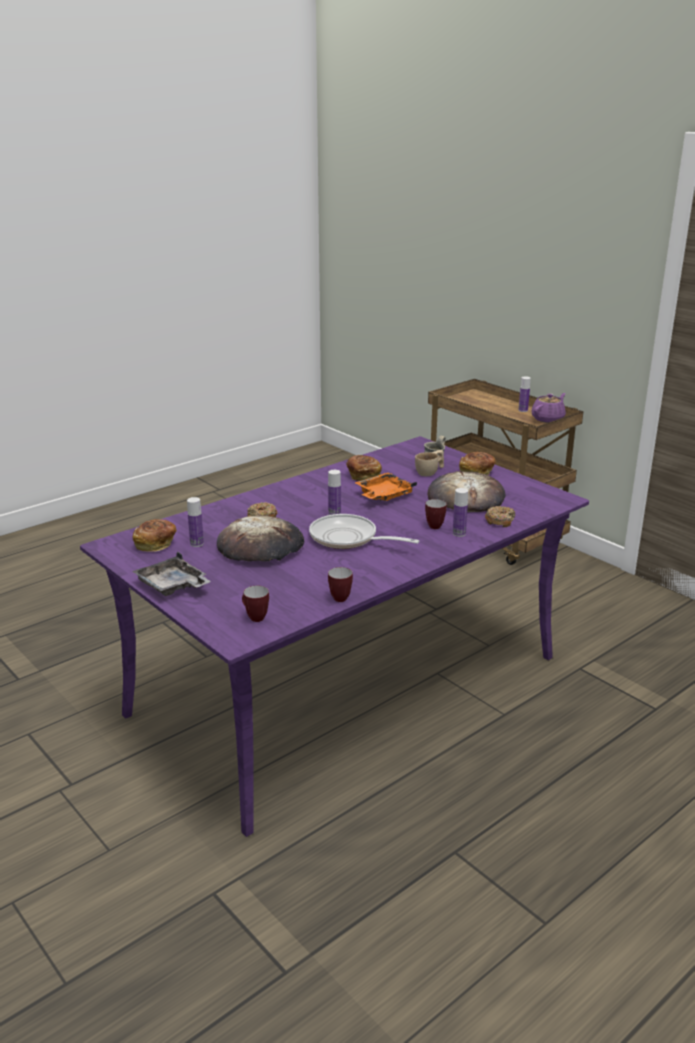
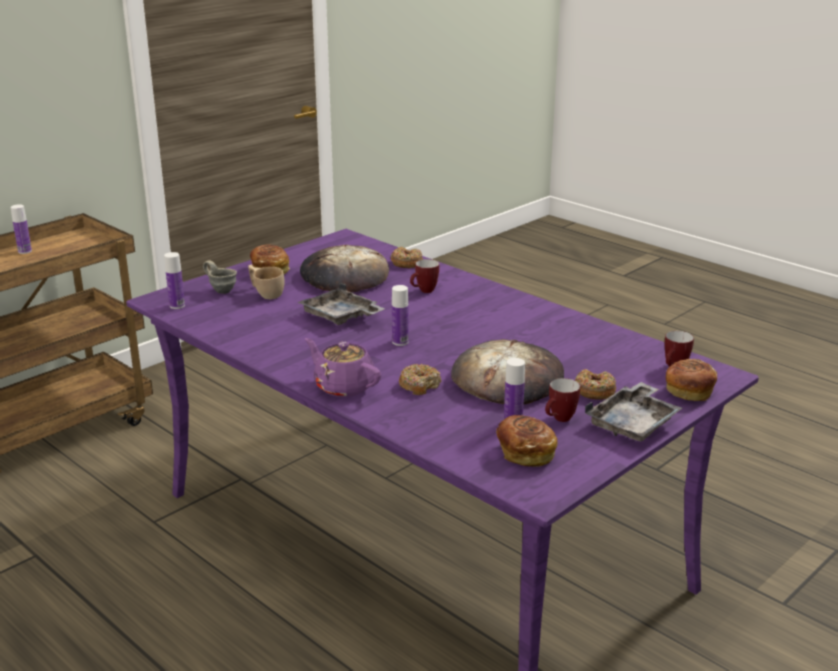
camera: 95 degrees left, 0 degrees up
(229, 577) = (594, 391): none -> donut
(337, 597) = (609, 331): mug -> mug (559, 420)
(348, 539) = (470, 331): frying pan -> none
(363, 476) = (276, 330): bread -> bread (688, 392)
(383, 495) = (341, 316): orange tray -> grey tray
(459, 533) = (441, 280): bottle -> bottle (177, 305)
(548, 419) = (68, 240): purple teapot -> purple teapot (343, 386)

